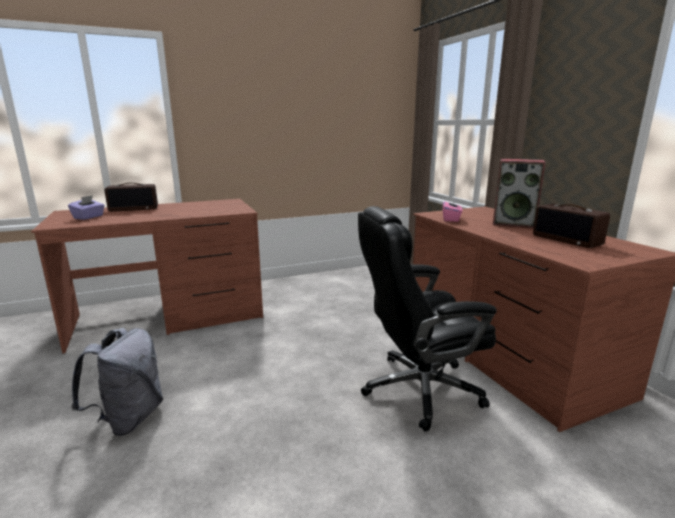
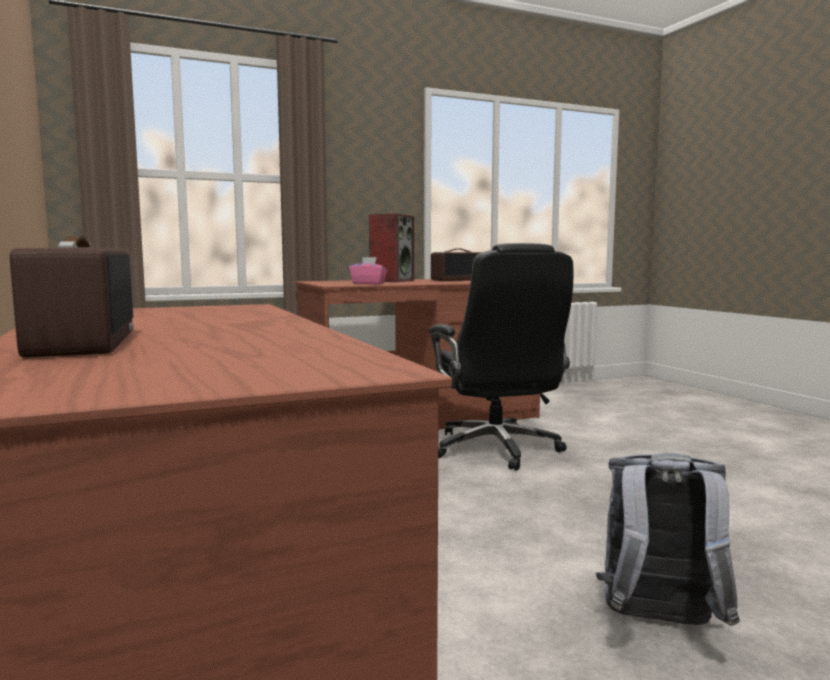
camera: 90 degrees left, 10 degrees down
(89, 217) = (215, 358): purple tissue box -> none

